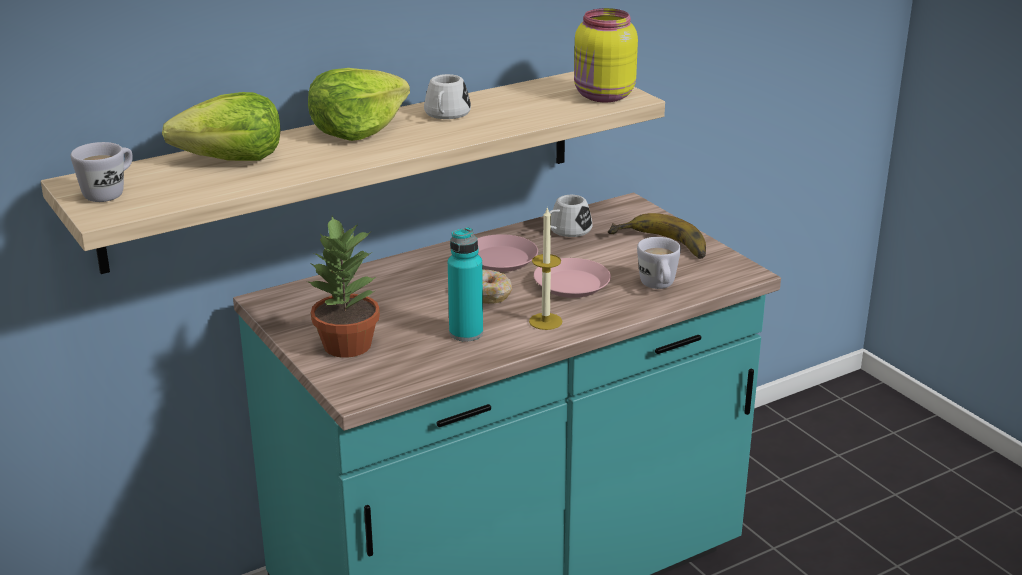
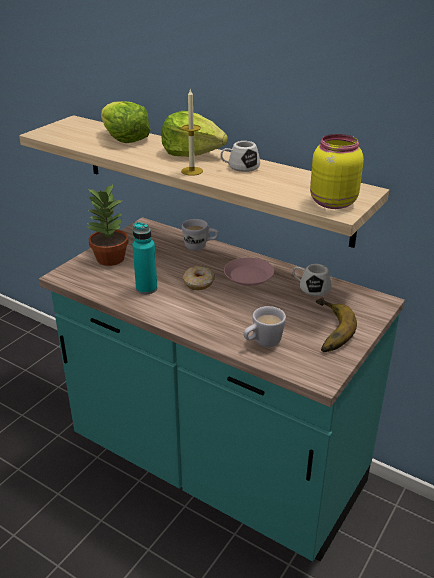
camera: 65 degrees right, 5 degrees up
(110, 193) = (65, 128): white mug -> white mug (200, 247)
(545, 321) = (179, 311): candle -> candle (192, 171)
(572, 284) = (237, 308): pink plate -> none

